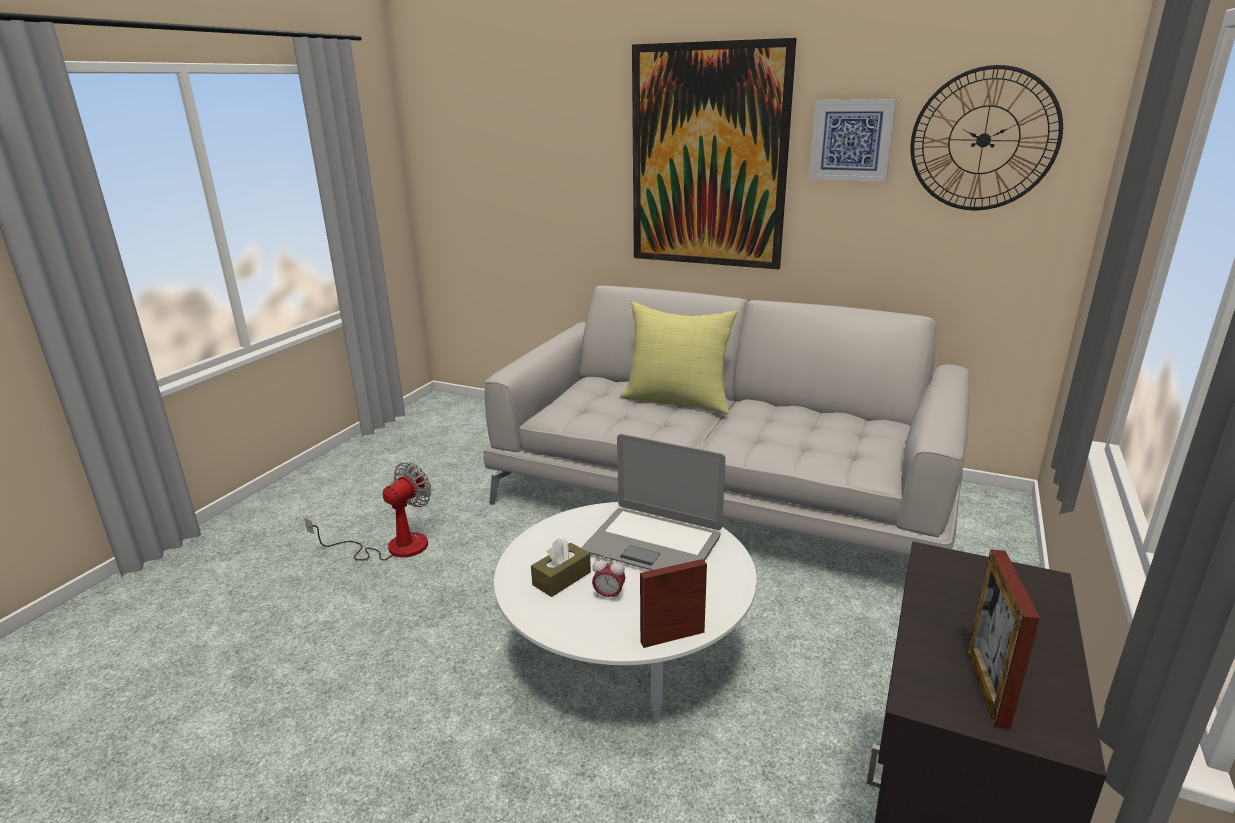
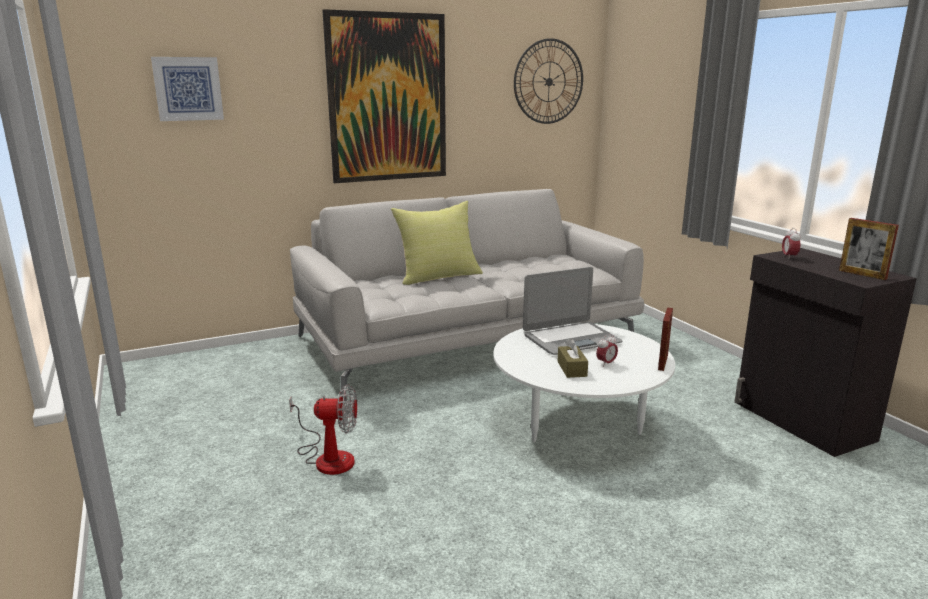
camera: 50 degrees left, 5 degrees down
(392, 547) = (328, 457): fan -> fan turned 105 degrees clockwise
(851, 140) = (481, 83): picture -> picture (188, 89)
(964, 576) = (789, 257): none -> alarm clock

